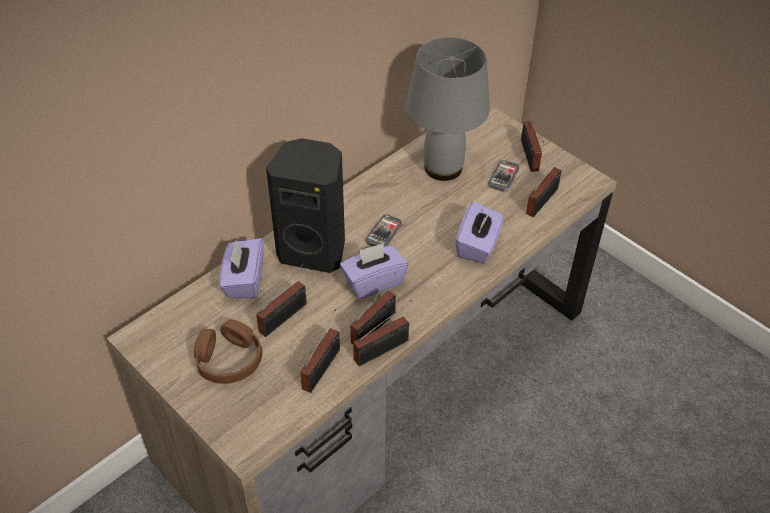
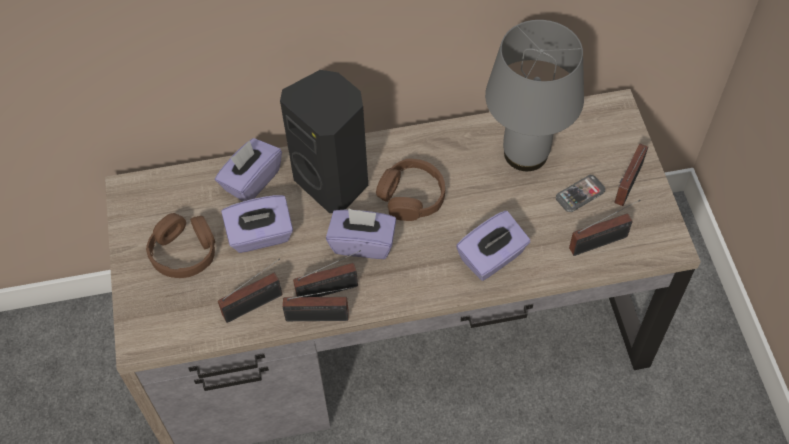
camera: 35 degrees right, 10 degrees up
(286, 316) = (261, 236): radio -> purple tissue box
(384, 233) = (411, 196): phone -> brown headphones

